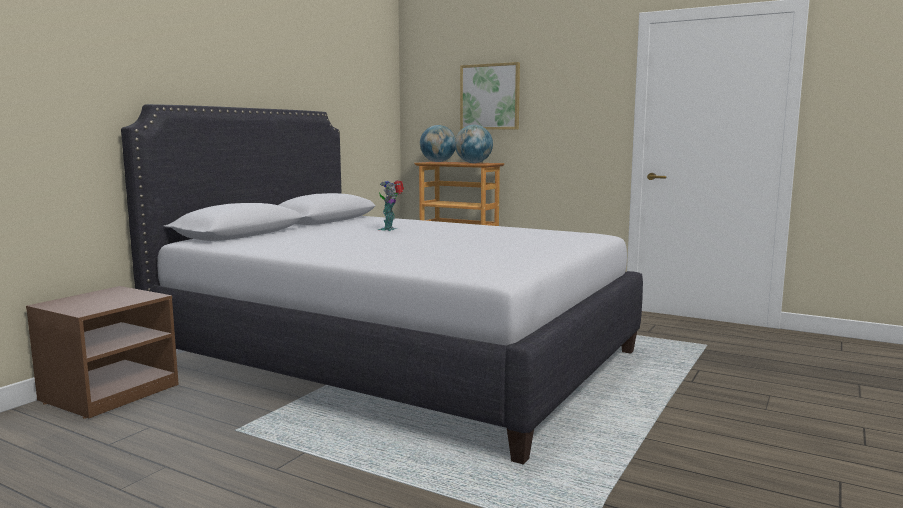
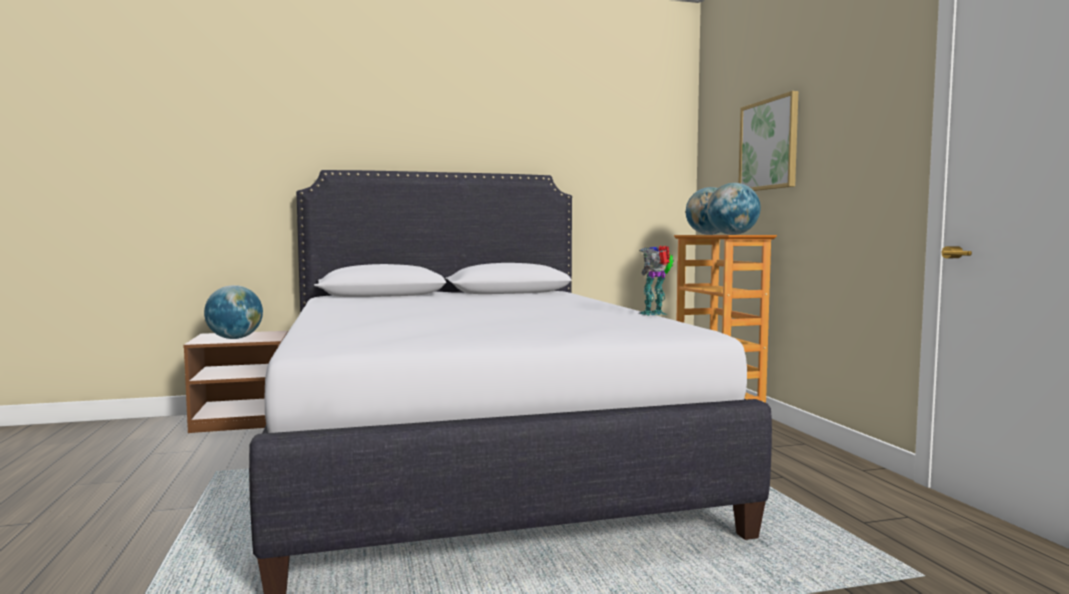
camera: 45 degrees right, 5 degrees down
(107, 302) = (235, 338): none -> globe
(389, 229) = (508, 302): toy robot -> toy robot (655, 314)

